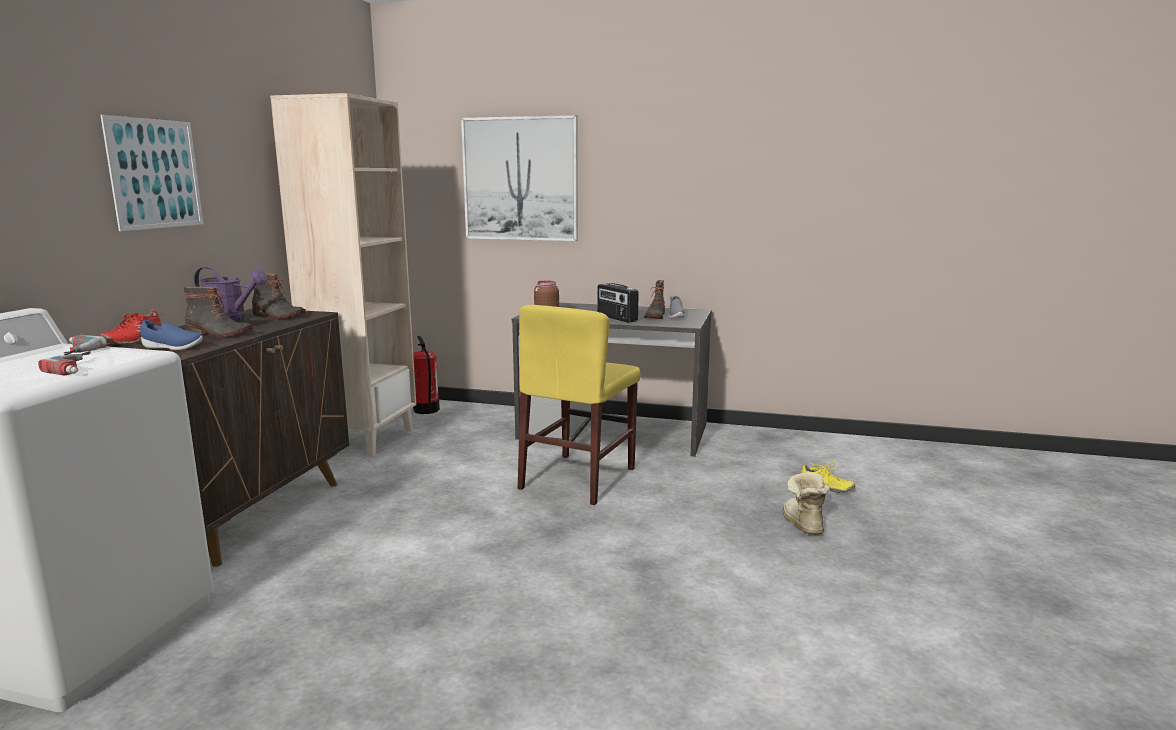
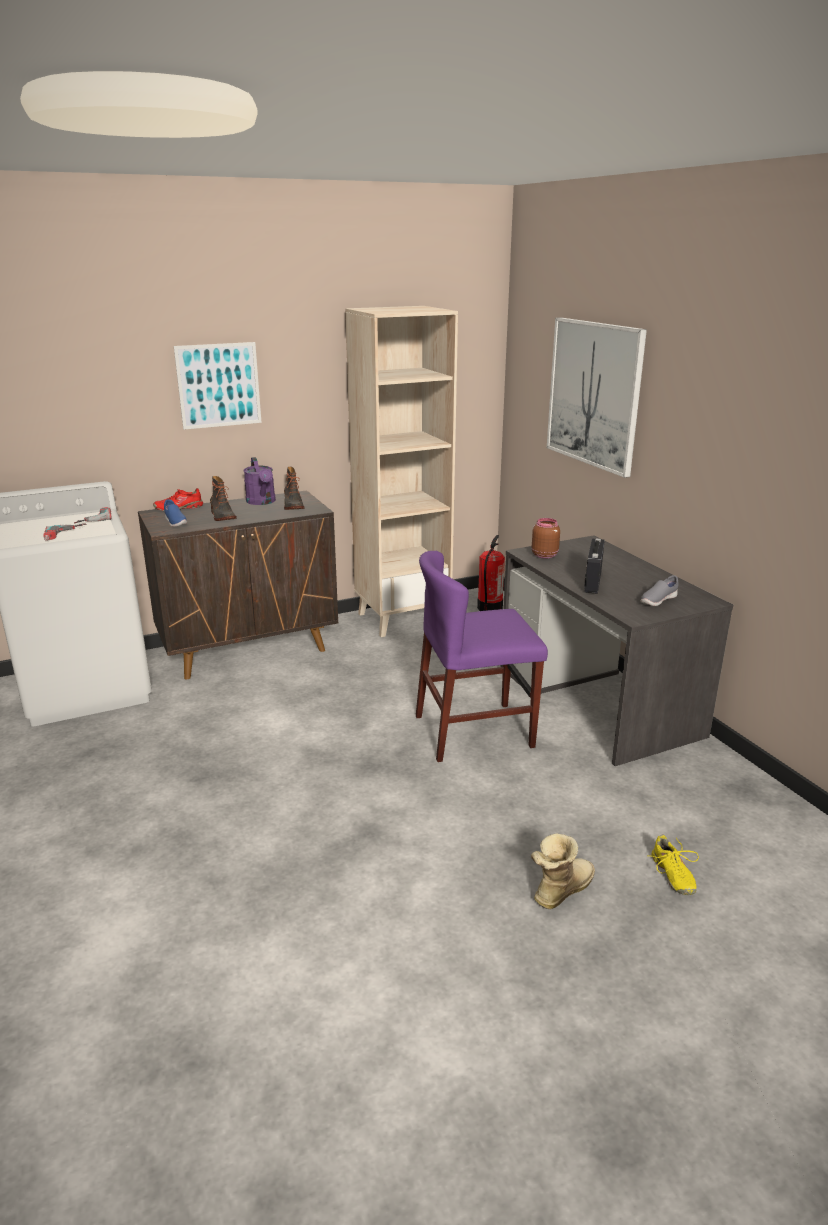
camera: 50 degrees right, 10 degrees up
(578, 478) = (474, 731): yellow chair -> purple chair
(655, 316) = (636, 593): boot -> none

